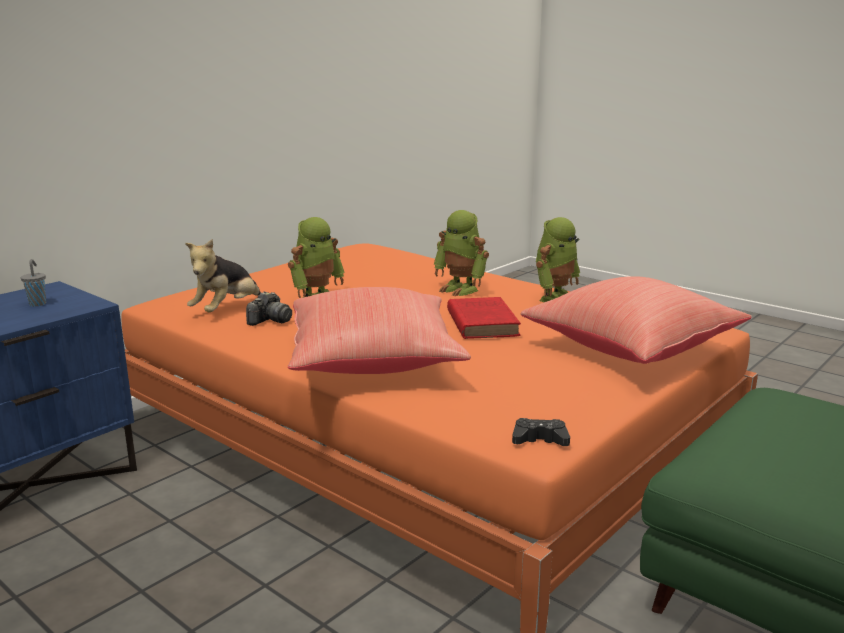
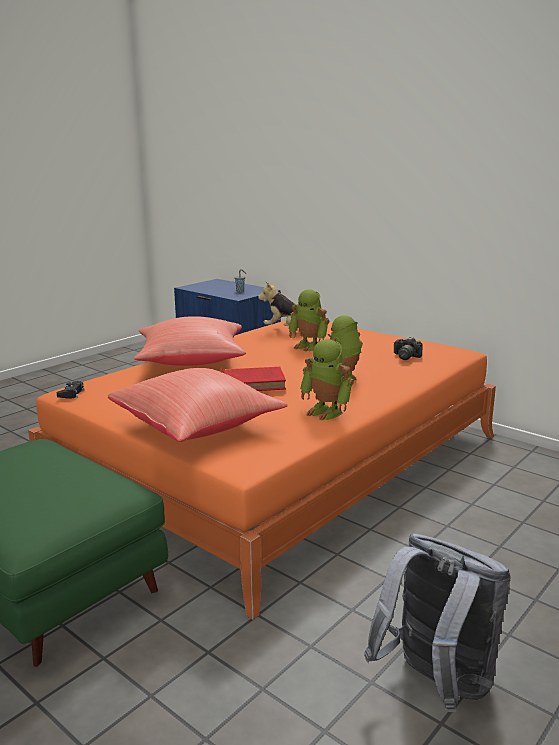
camera: 90 degrees right, 0 degrees up
(270, 321) = (267, 340): camera -> camera (406, 357)
(768, 384) = (435, 685): none -> grey backpack

